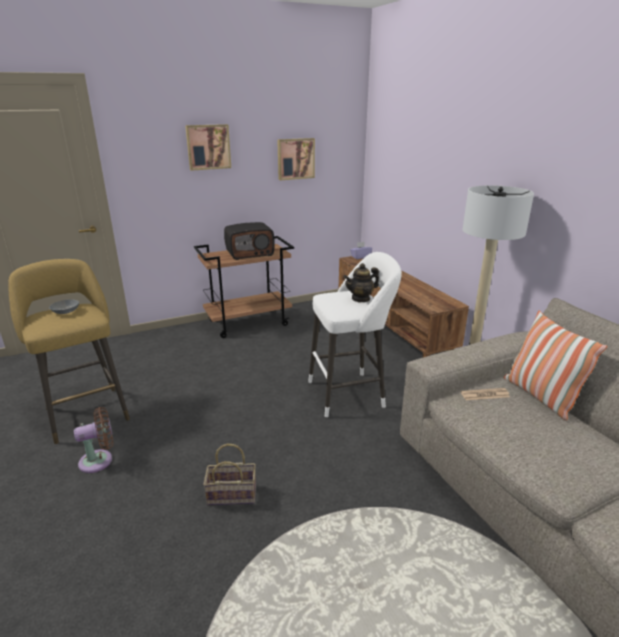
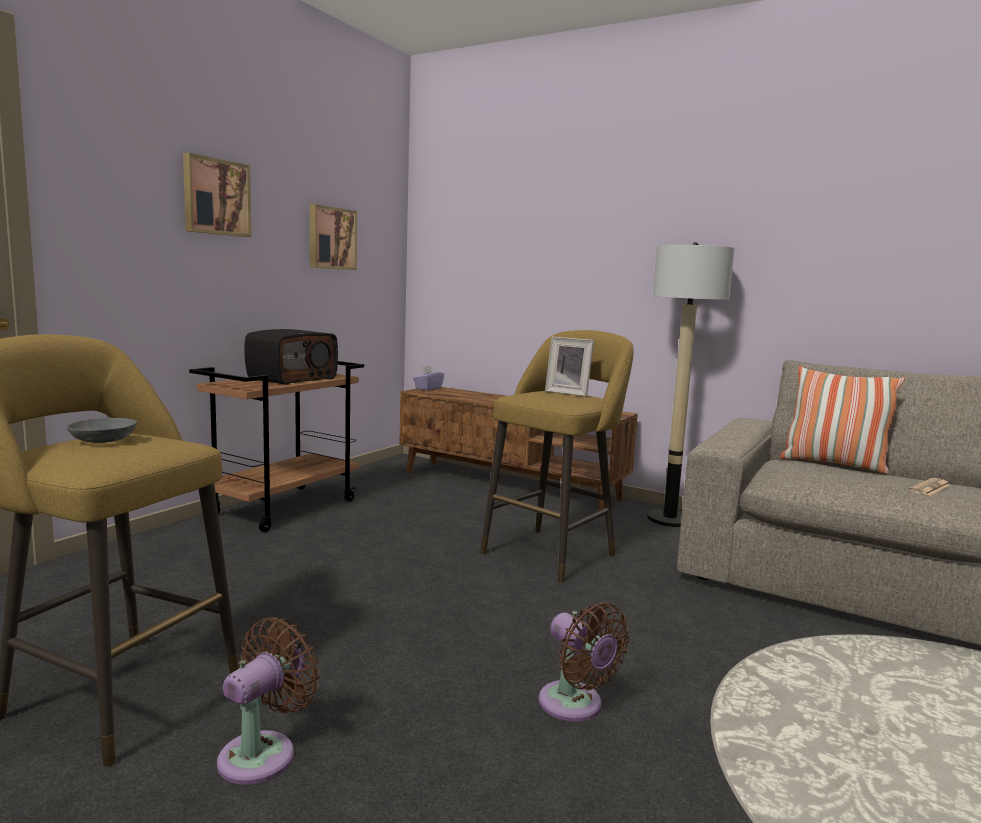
camera: 35 degrees left, 15 degrees down
(233, 494) = (575, 706): basket -> brown fan
(350, 393) = (553, 552): white stool -> yellow stool
(361, 298) = (569, 393): teapot -> picture frame
(485, 395) = (795, 470): newspaper -> newspaper (930, 488)

